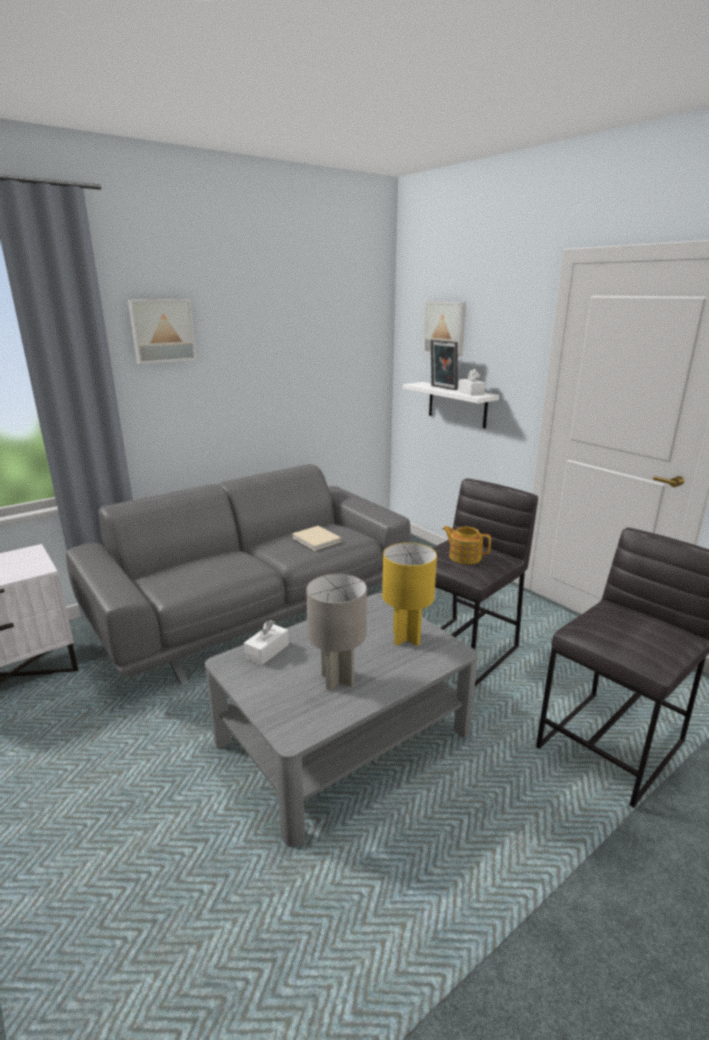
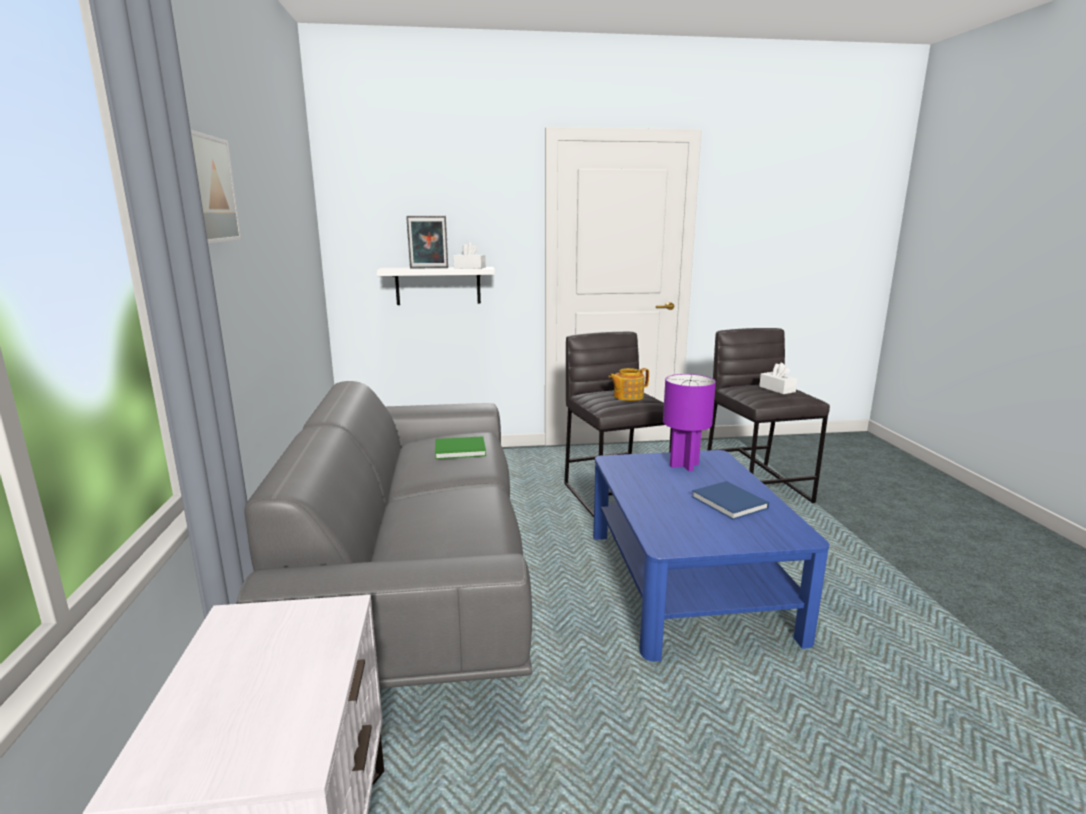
camera: 60 degrees left, 5 degrees down
(267, 651) = (659, 523): white tissue box -> white tissue box (777, 389)
(317, 540) = (462, 450): beige book -> green book
(338, 680) = (730, 503): grey table lamp -> blue book
(343, 737) = (687, 583): grey coffee table -> blue coffee table
(405, 638) = (684, 465): yellow table lamp -> purple table lamp
(445, 328) = (408, 204): picture -> none

